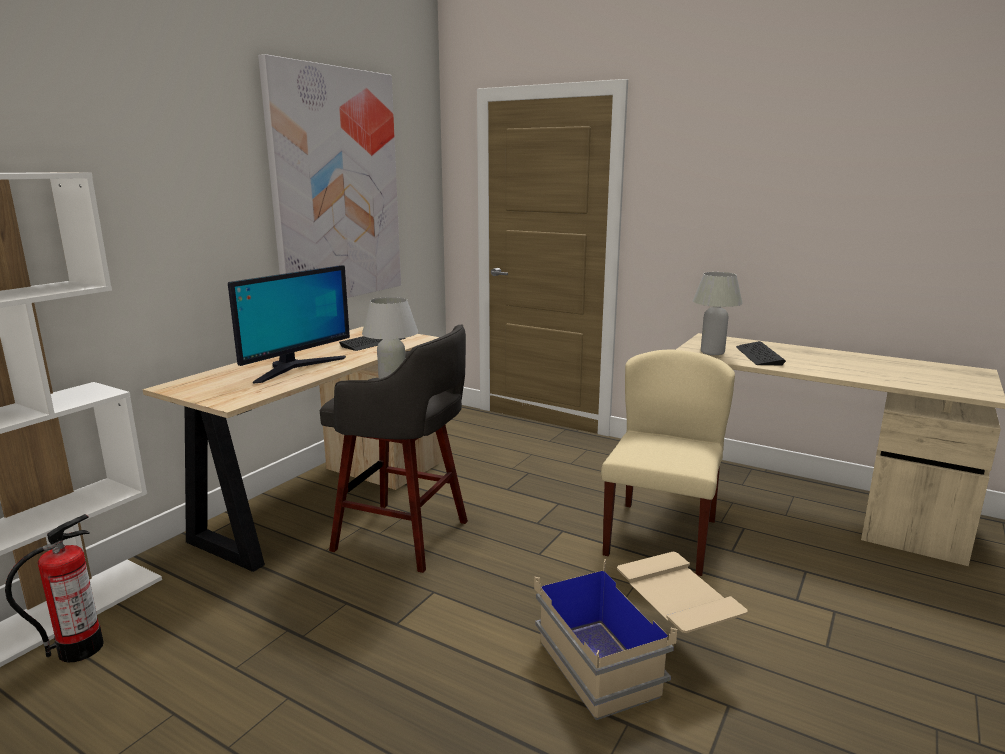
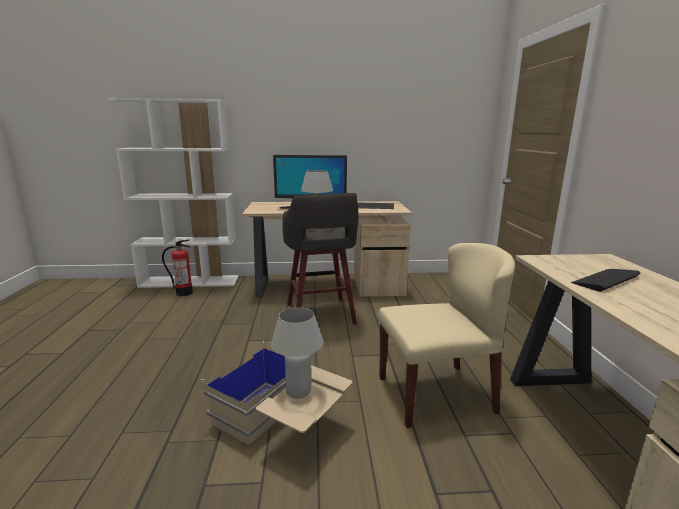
camera: 55 degrees right, 0 degrees up
(336, 187) = (390, 113): picture -> none
(712, 352) = (563, 265): white table lamp -> white table lamp (298, 391)

